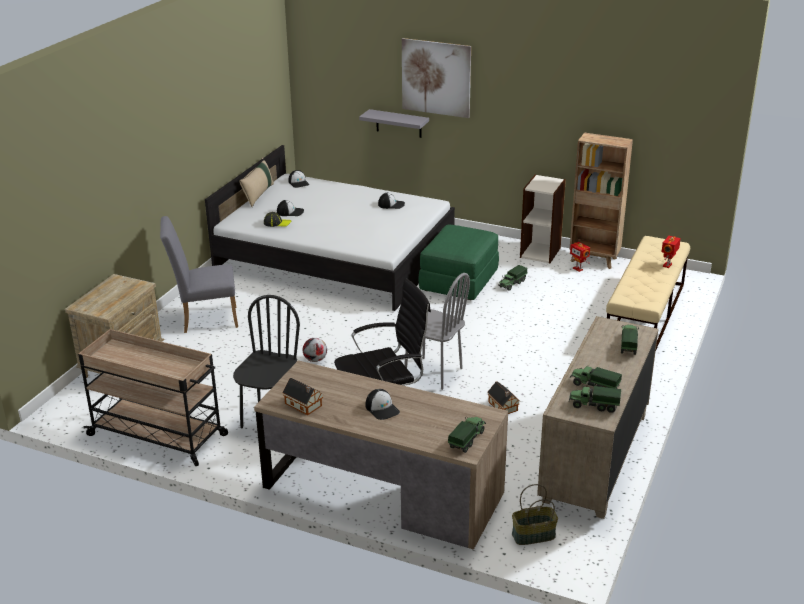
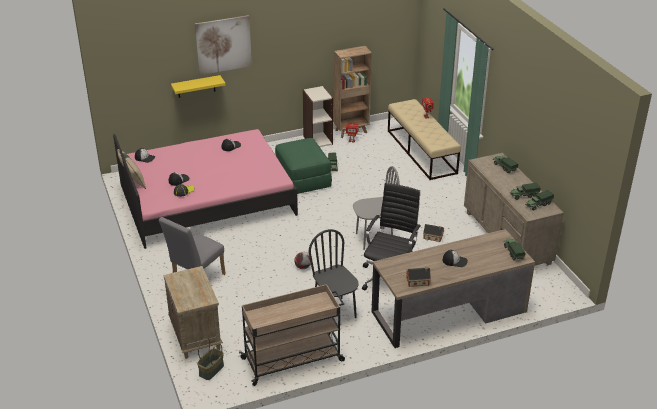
camera: 45 degrees left, 5 degrees up
(335, 257) = (206, 199): white bed -> pink bed
(398, 123) = (196, 86): grey shelf -> yellow shelf
(533, 536) = (538, 290): basket -> basket (211, 370)

